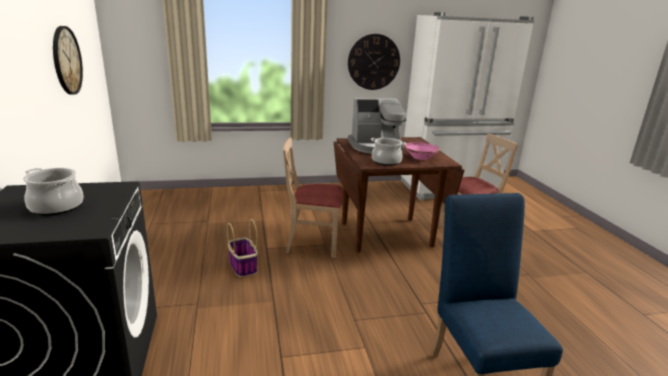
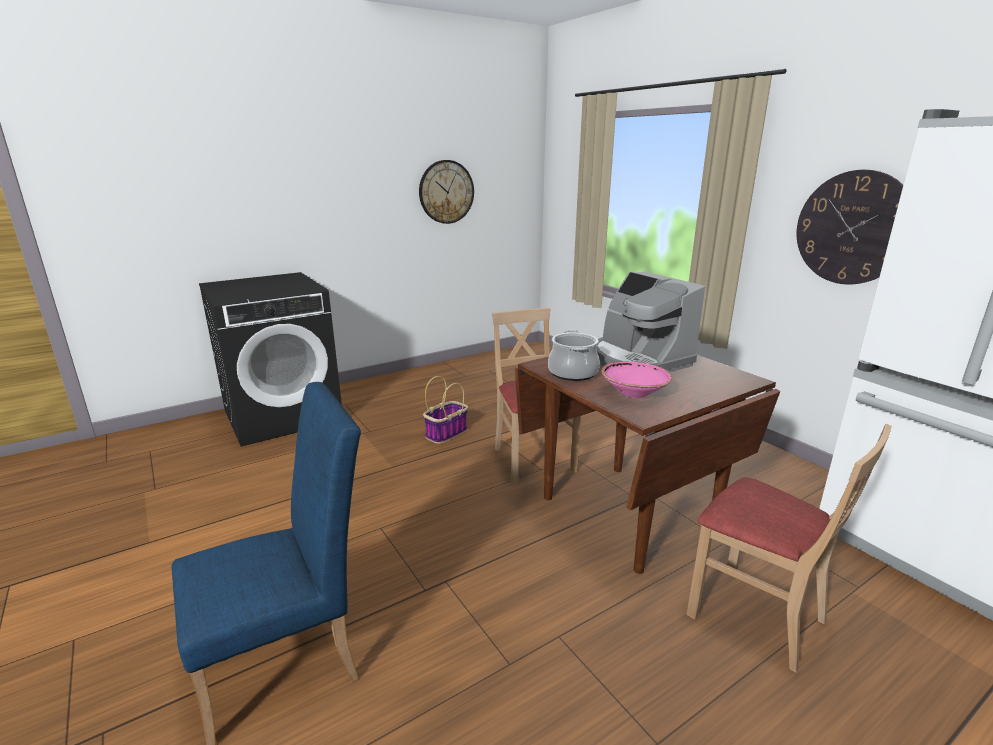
camera: 70 degrees right, 0 degrees up
(56, 207) = (264, 286): cooking pot -> none

